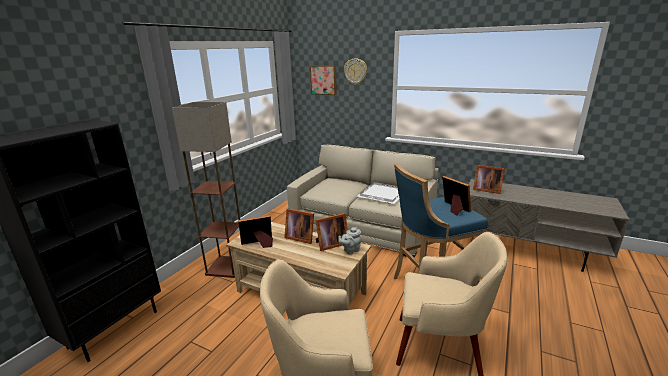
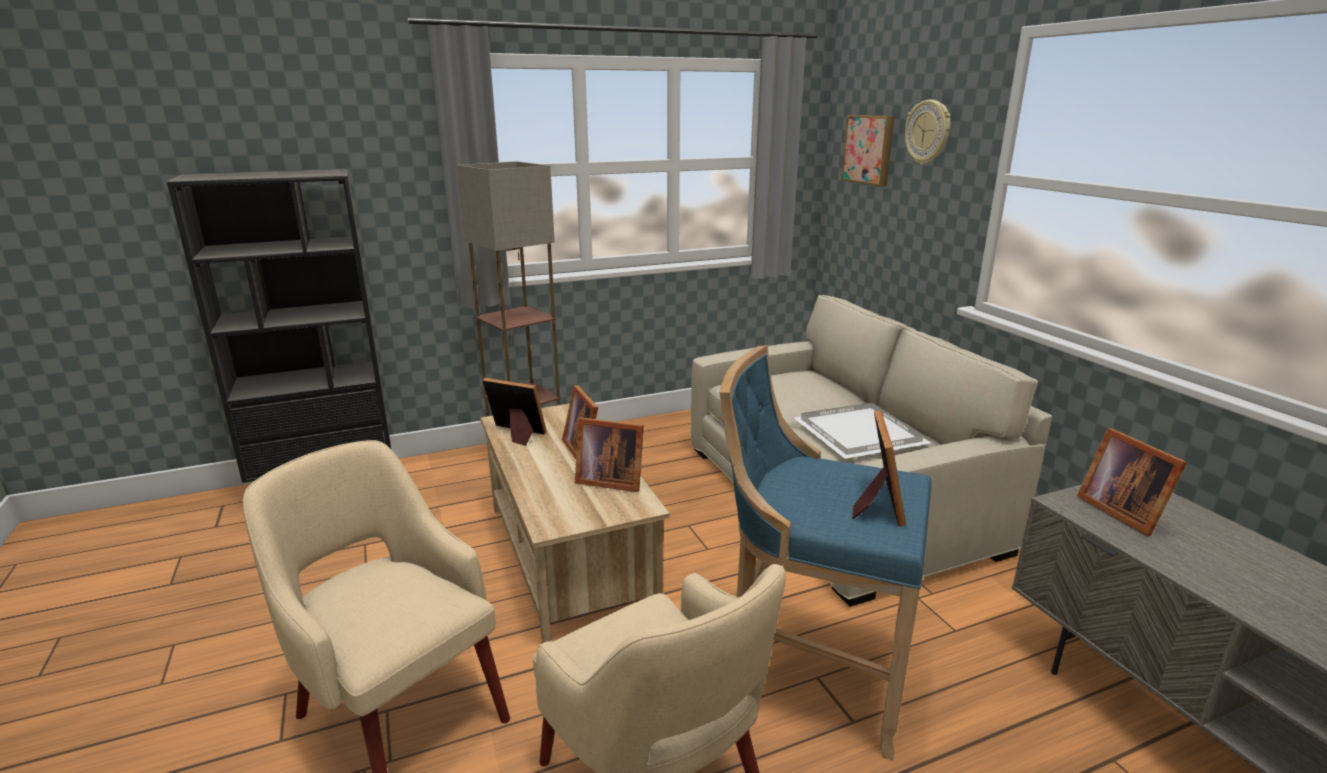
camera: 40 degrees right, 0 degrees up
(350, 250) = (620, 504): grey teapot -> none

